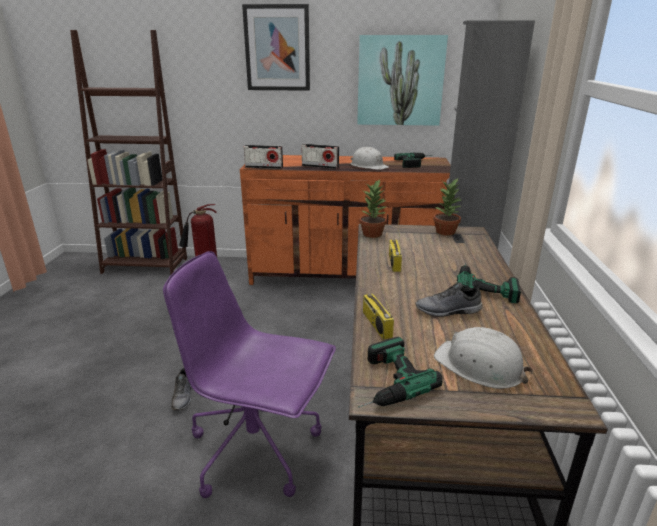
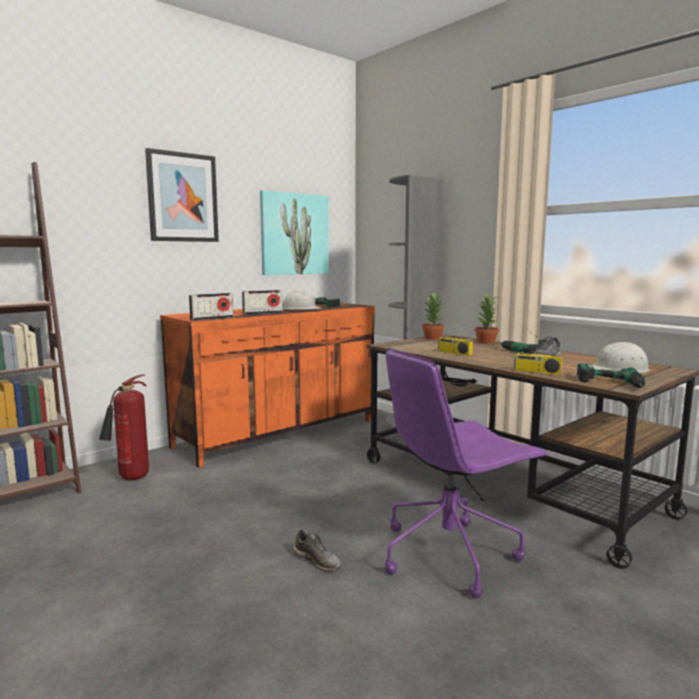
camera: 45 degrees left, 15 degrees down
(373, 234) = (396, 346): potted plant -> potted plant (486, 342)

